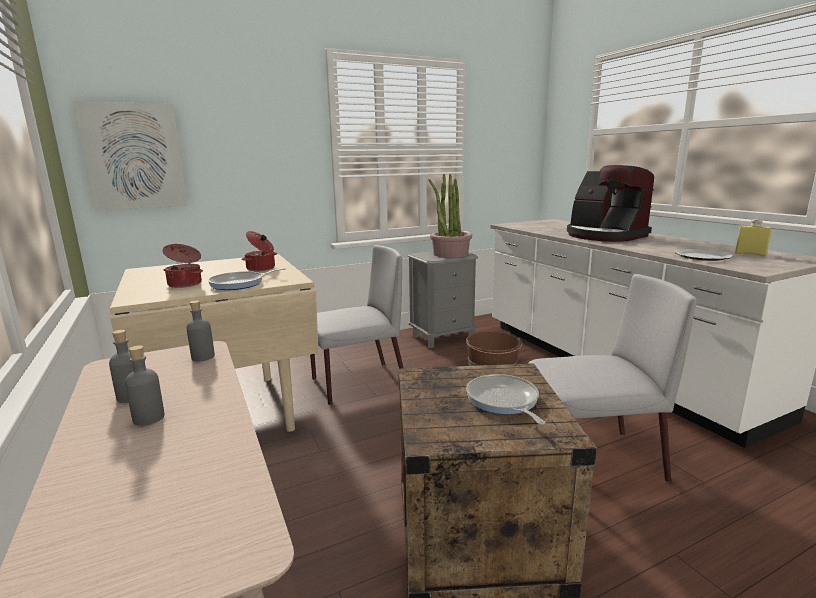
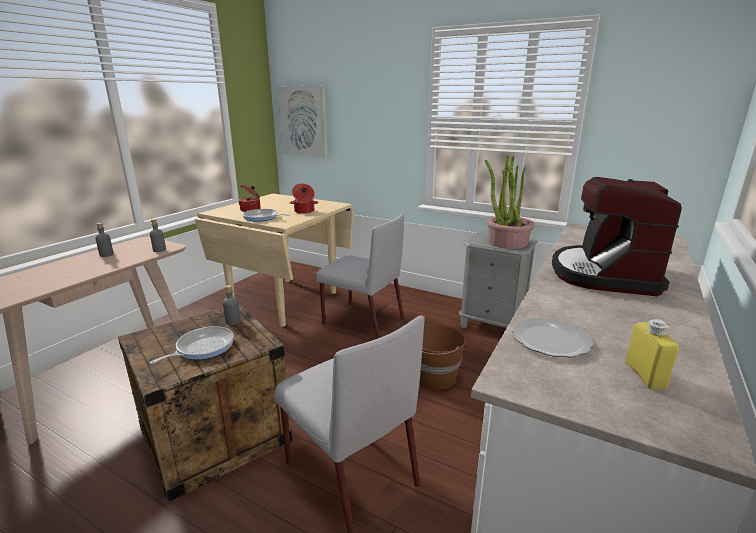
camera: 55 degrees right, 5 degrees up
(149, 418) = (84, 264): grey bottle -> grey bottle (233, 321)

